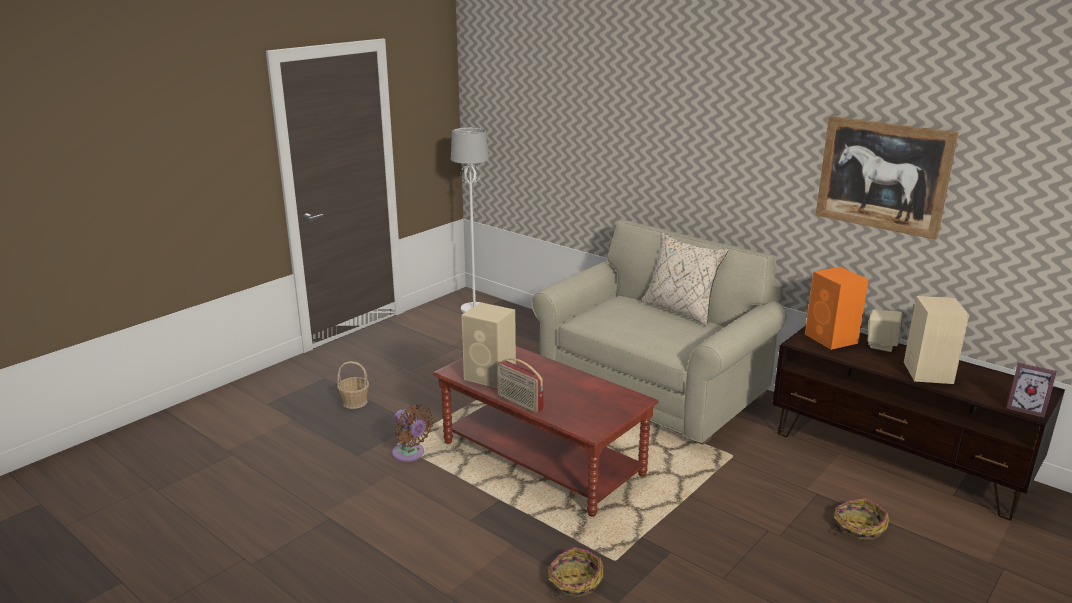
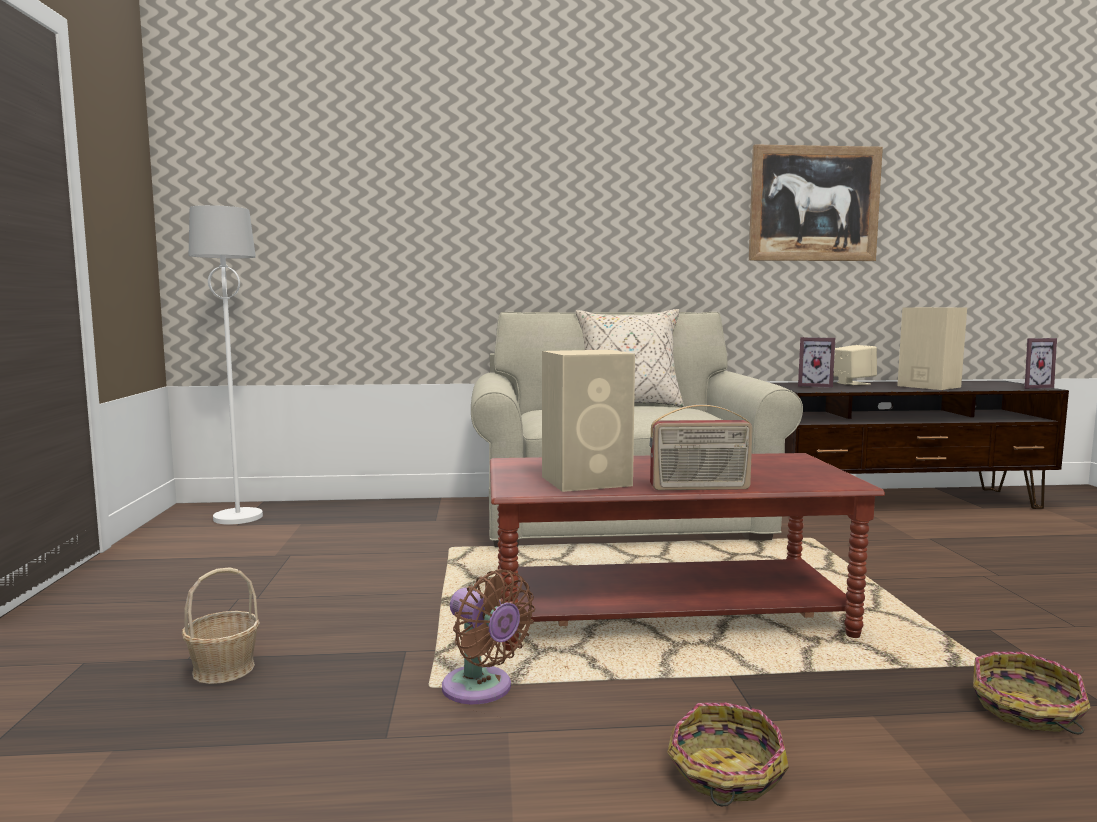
camera: 45 degrees left, 15 degrees down
(410, 454) = (481, 689): brown fan -> brown fan turned 45 degrees clockwise
(831, 339) = (815, 386): orange speaker -> picture frame
(858, 527) = (1011, 547): basket -> basket (725, 774)

